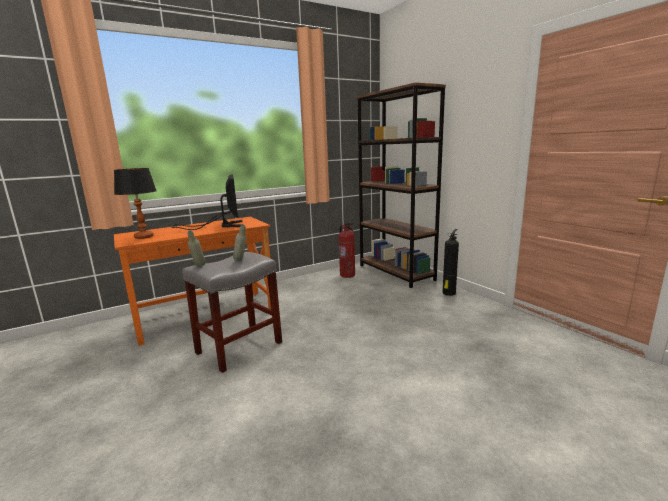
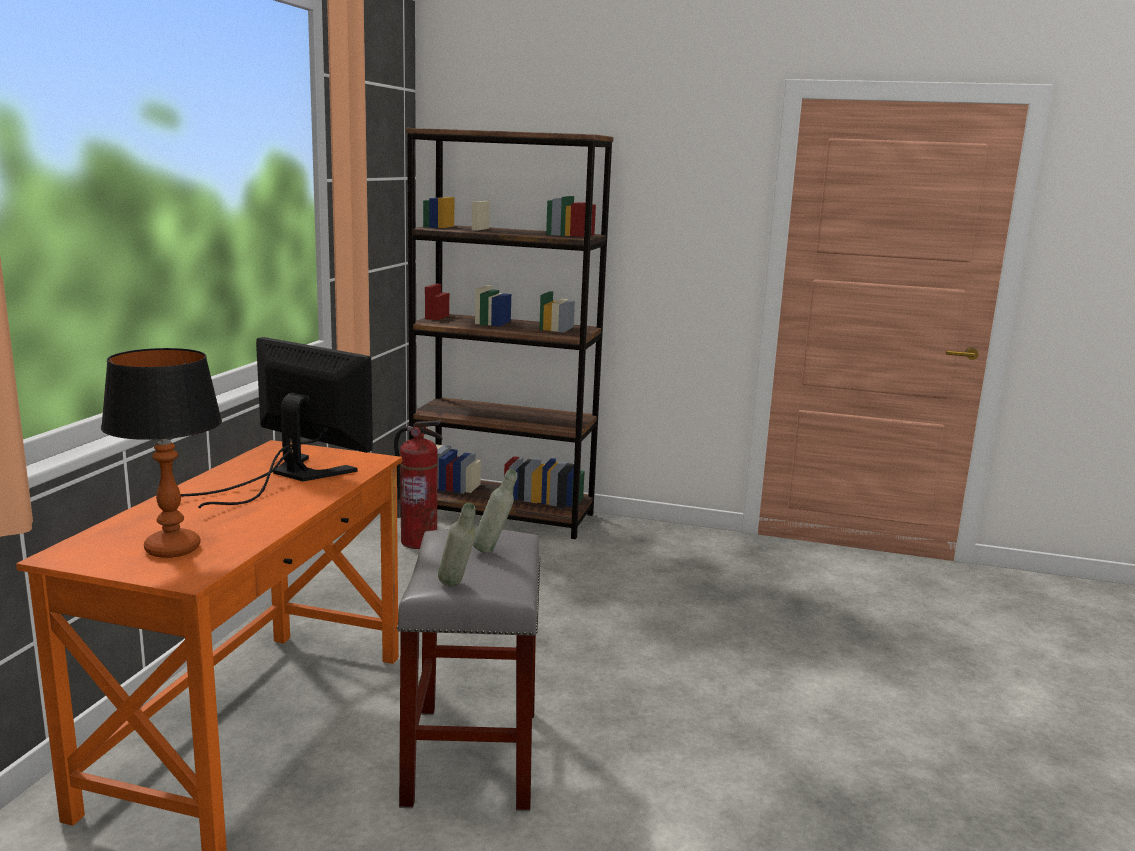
camera: 45 degrees left, 0 degrees up
(448, 293) = (646, 533): fire extinguisher -> none

